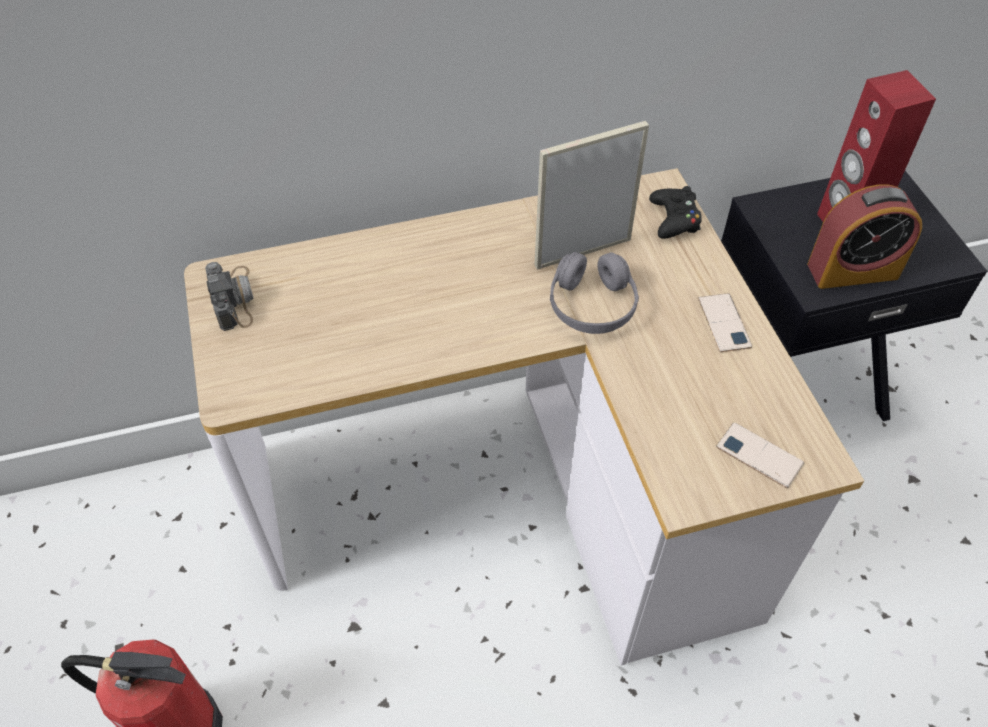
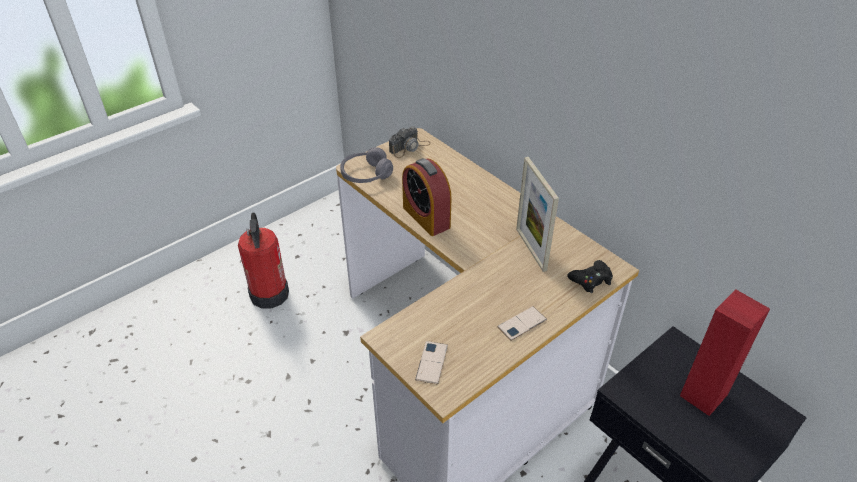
camera: 65 degrees right, 10 degrees down
(582, 252) = (531, 249): picture frame -> picture frame turned 150 degrees counterclockwise
(592, 305) = (493, 264): grey headphones -> grey headphones (366, 174)
(852, 271) = (658, 408): alarm clock -> alarm clock (426, 217)

